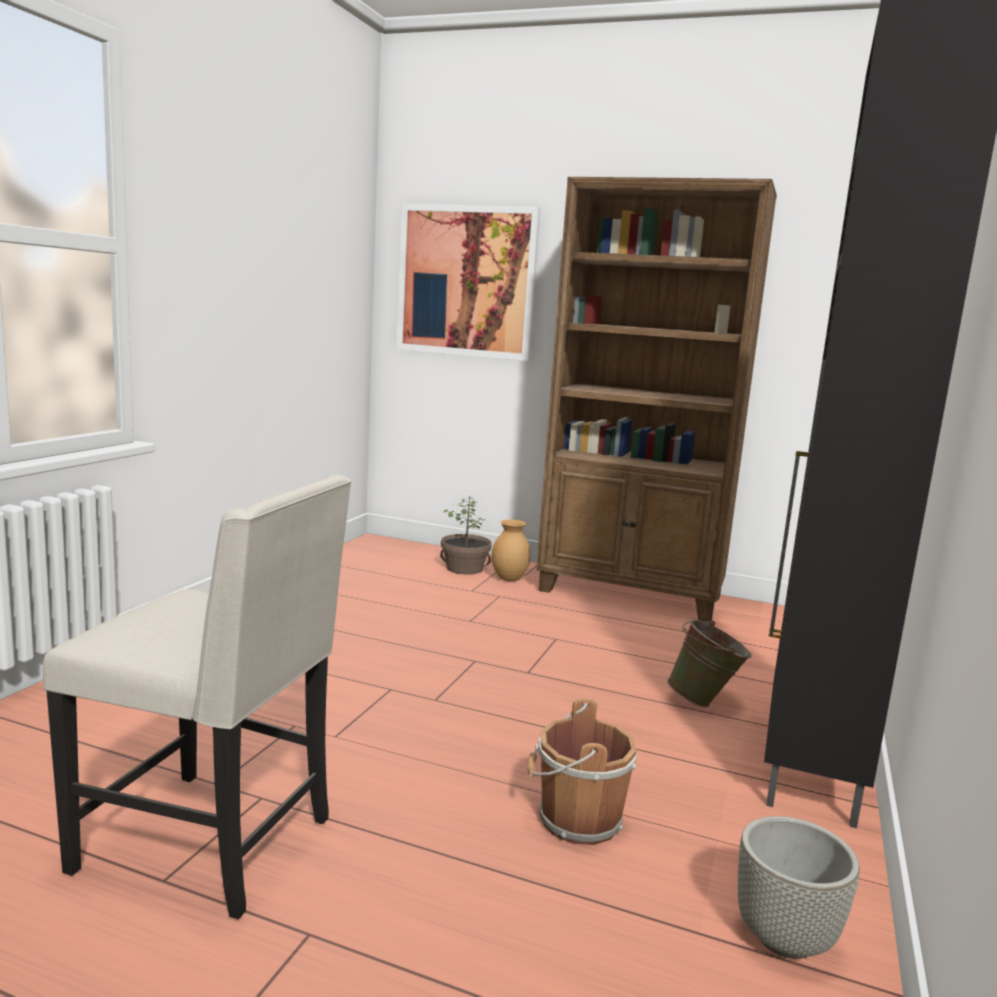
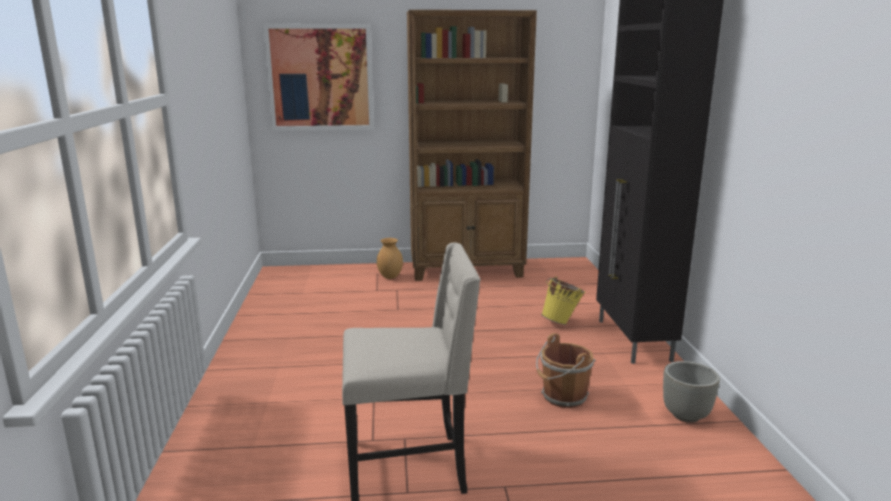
camera: 25 degrees left, 5 degrees up
(465, 568) = (356, 276): potted plant -> none
(705, 702) = (562, 322): green bucket -> yellow bucket

